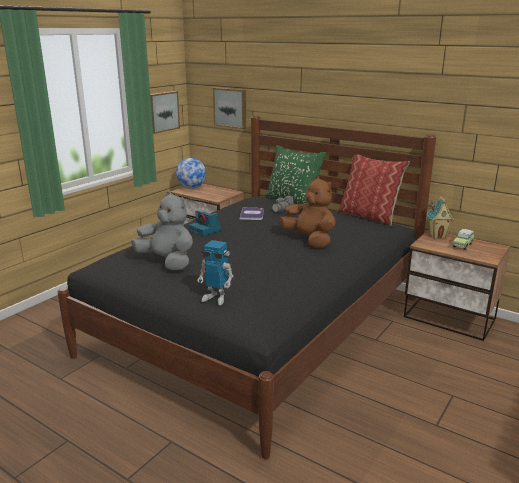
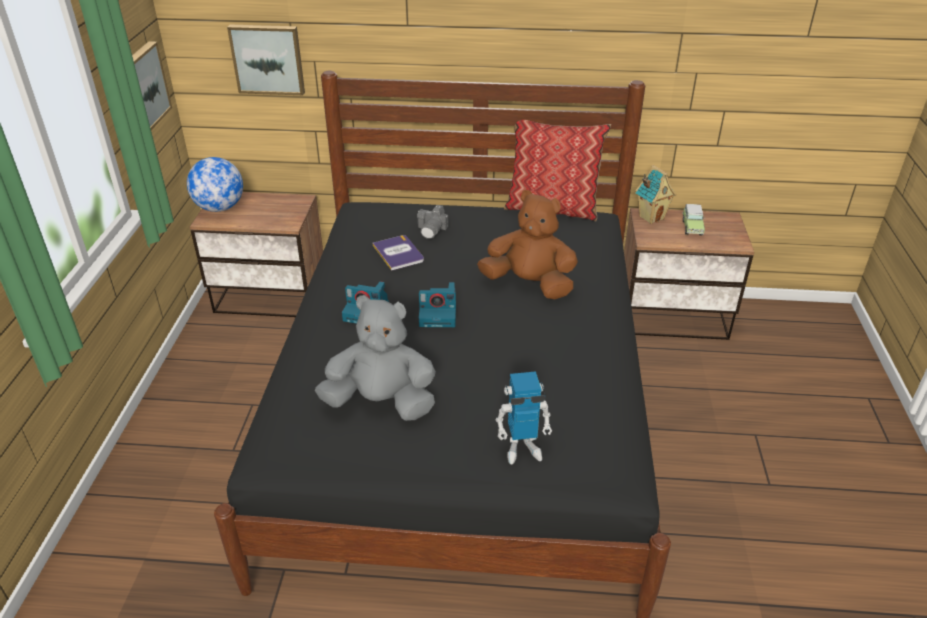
camera: 30 degrees left, 15 degrees up
(241, 239) = (439, 314): none -> camera
(293, 201) = (423, 202): green pillow -> none

